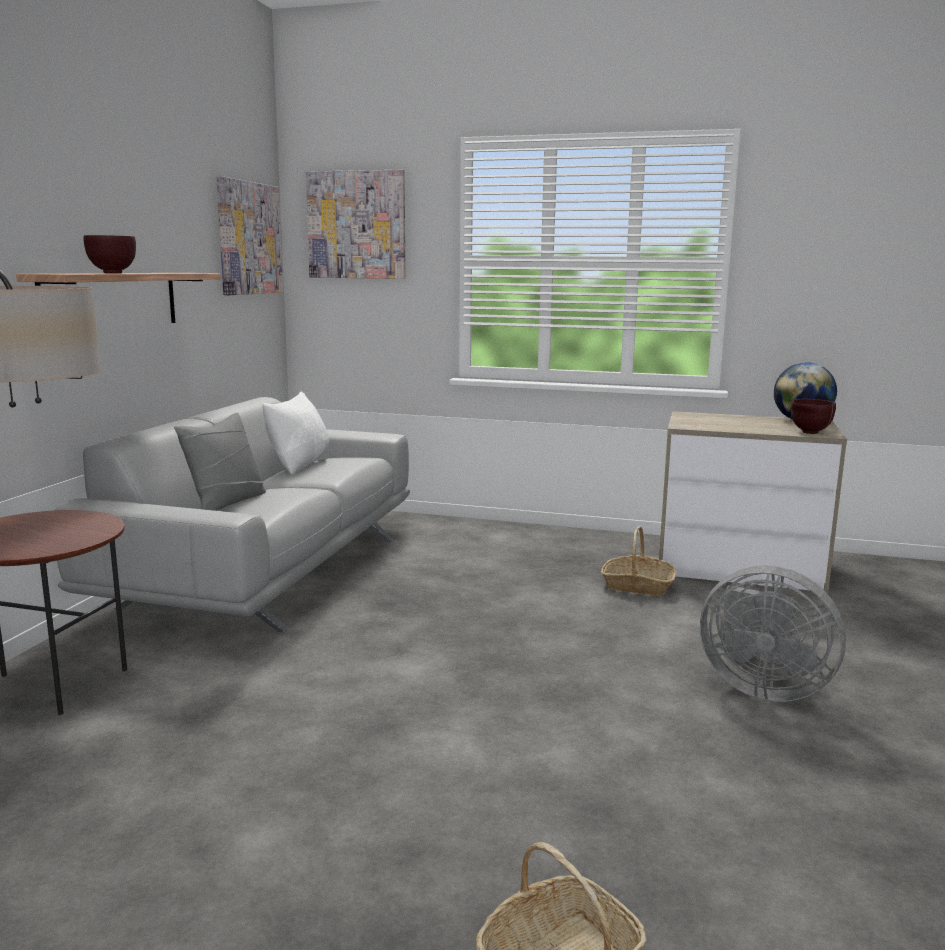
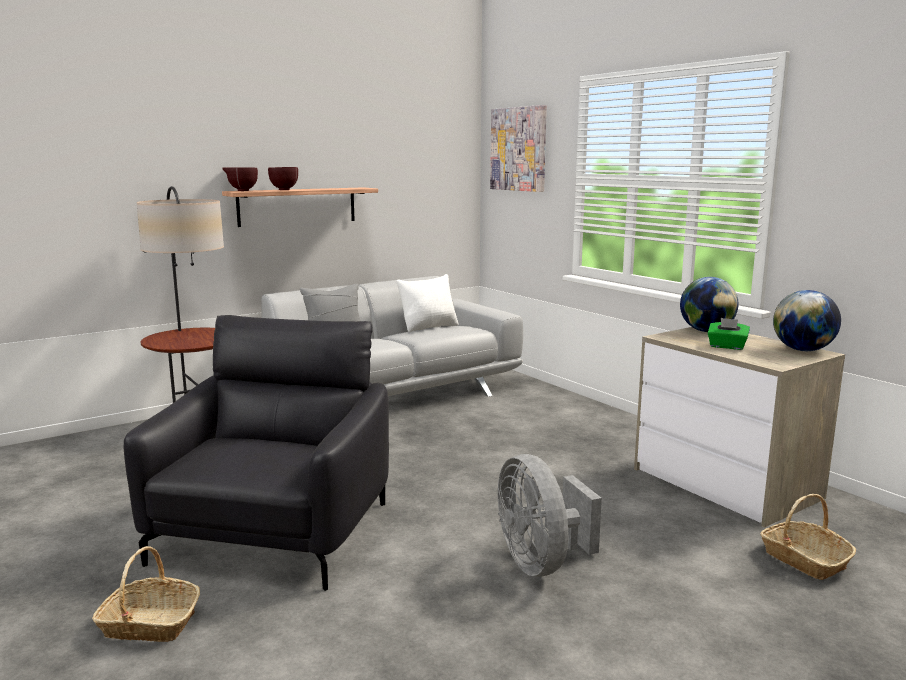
camera: 40 degrees right, 0 degrees up
(249, 238) = (439, 161): picture -> none
(468, 776) = (273, 533): none -> black armchair
(637, 586) = (601, 471): basket -> basket (804, 559)
(695, 416) = (706, 331): none -> globe
(751, 426) = (727, 346): none -> green tissue box
(808, 433) = (763, 360): brown bowl -> brown bowl (241, 190)

